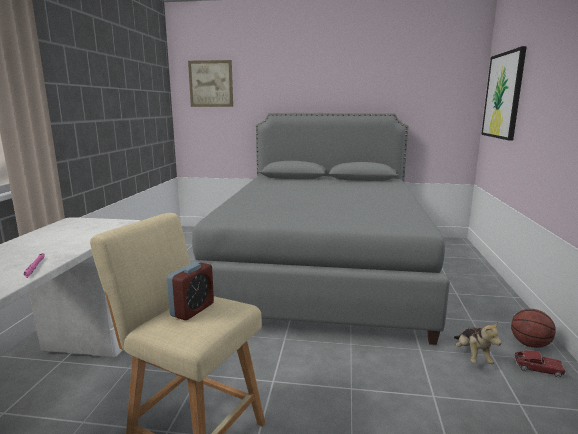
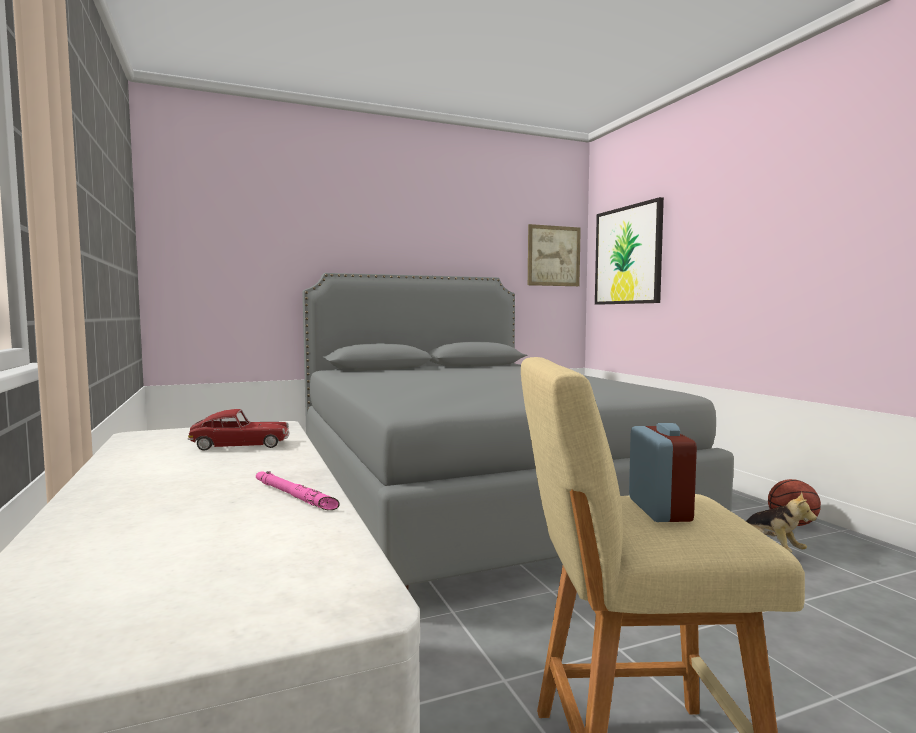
camera: 30 degrees left, 10 degrees down
(211, 84) = (218, 224): picture -> picture (553, 256)
(538, 368) = (833, 544): toy car -> toy car (241, 445)

